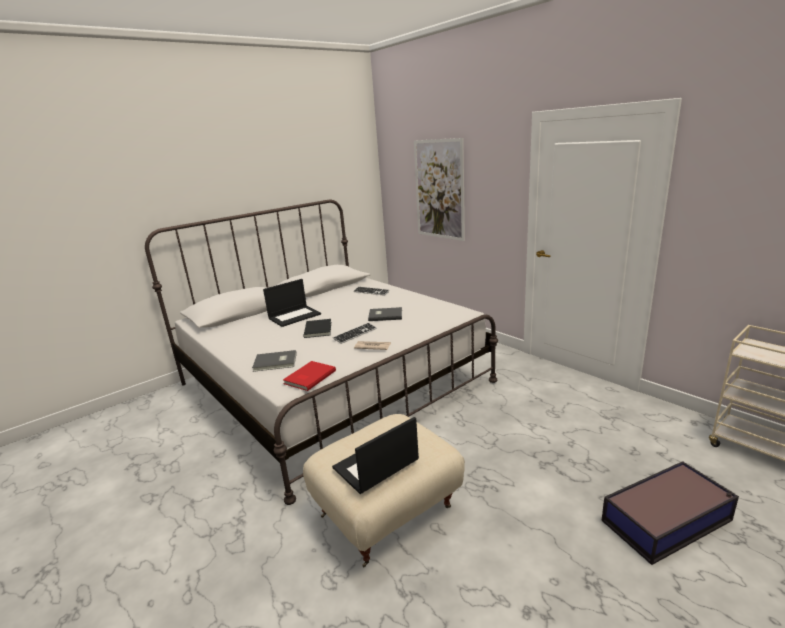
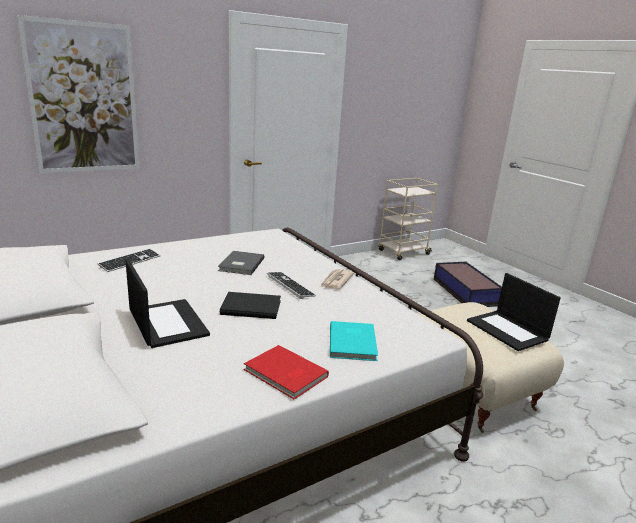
camera: 85 degrees left, 0 degrees up
(276, 362) = (354, 342): grey book -> turquoise book
(308, 377) = (408, 319): red book -> red book (285, 374)

